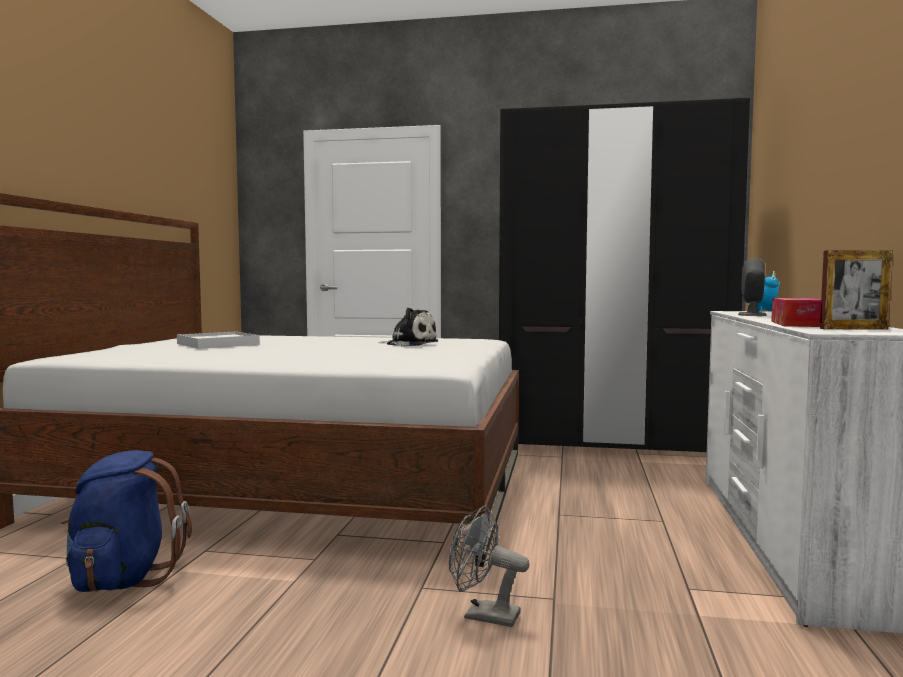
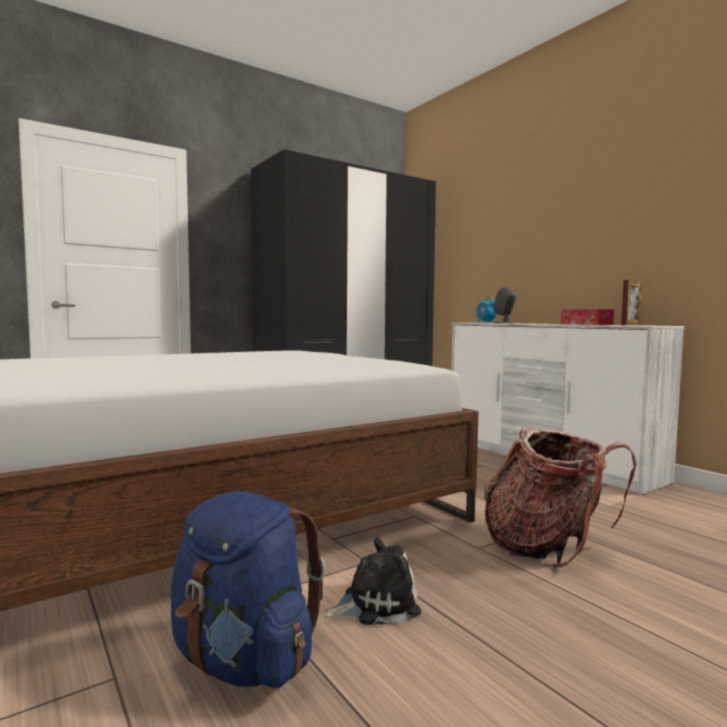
camera: 45 degrees left, 0 degrees up
(217, 344) = (73, 366): white tray -> none
(410, 344) = (273, 355): plush toy -> plush toy (376, 603)
(483, 615) = (547, 547): grey fan -> backpack

